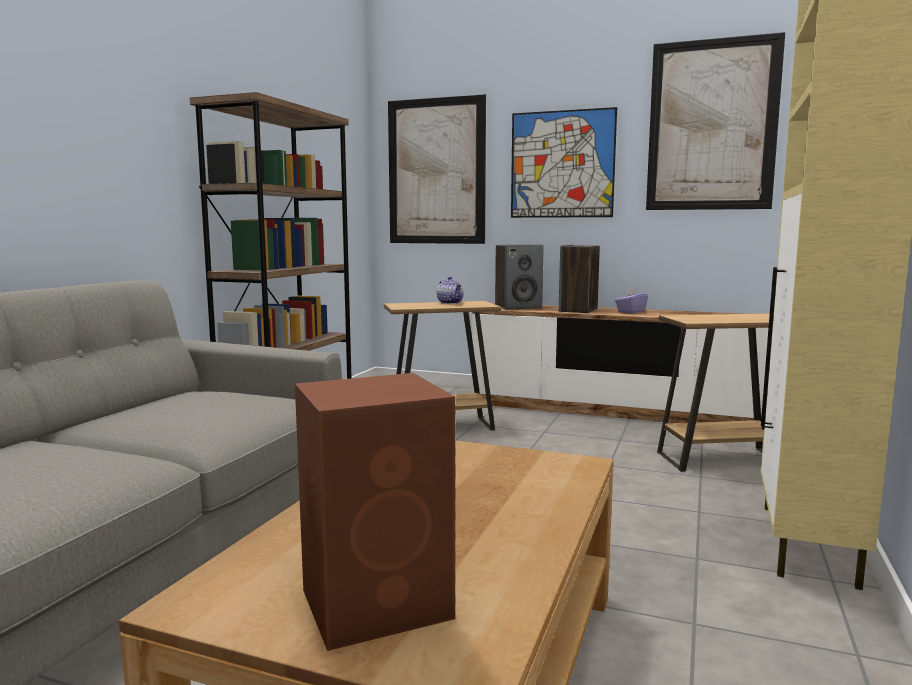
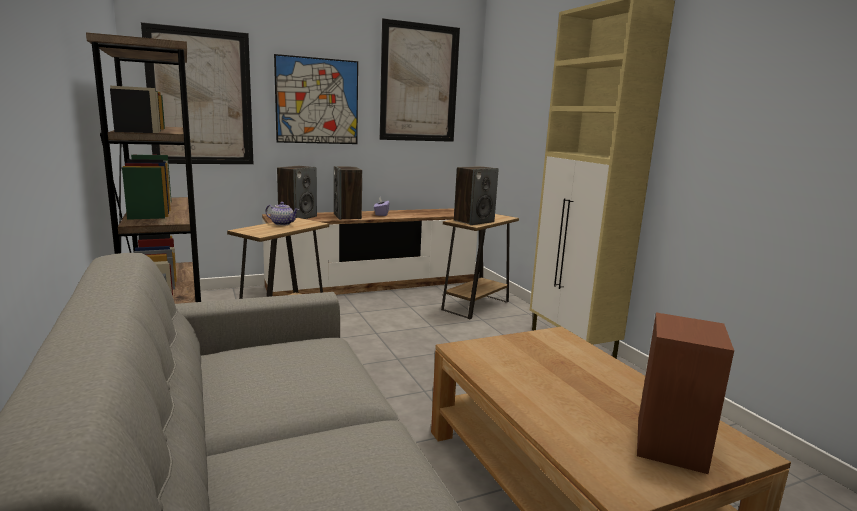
camera: 45 degrees left, 5 degrees up
(707, 318) = (474, 221): none -> speaker

